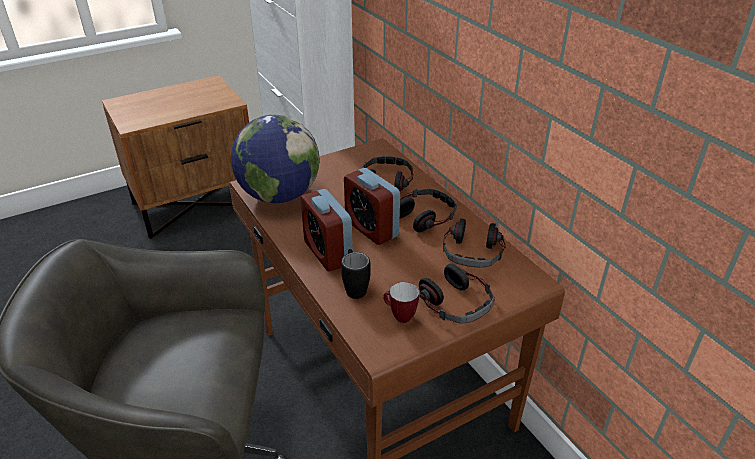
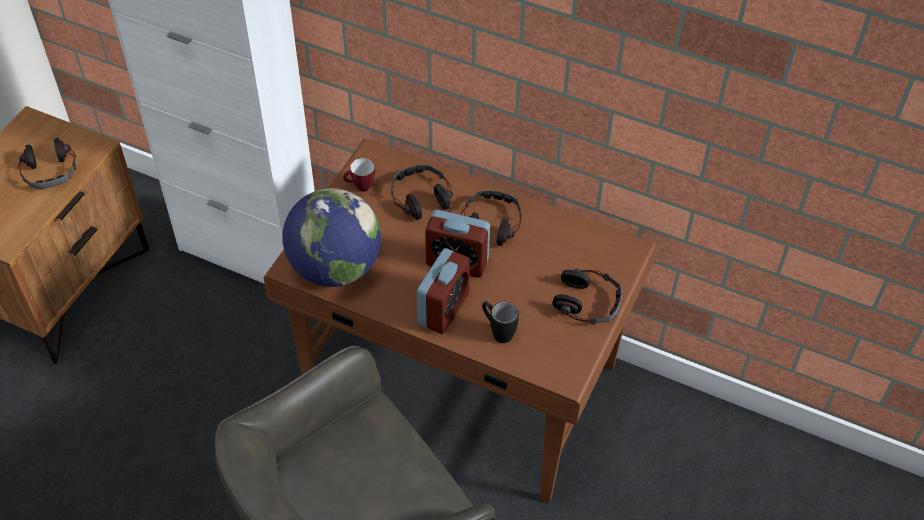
camera: 35 degrees left, 15 degrees up
(328, 253) = (443, 309): alarm clock -> alarm clock turned 90 degrees counterclockwise
(399, 316) = (555, 339): mug -> mug (360, 187)
(473, 252) = (562, 242): headphones -> headphones (50, 170)

